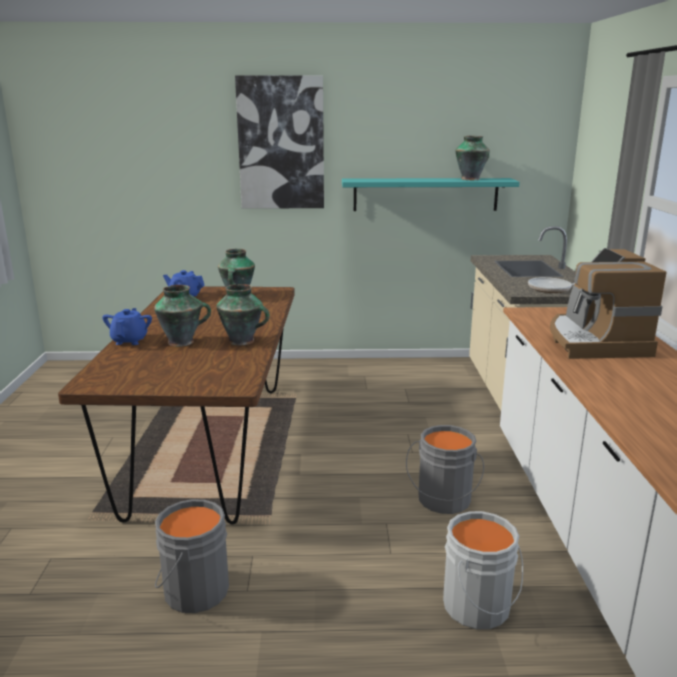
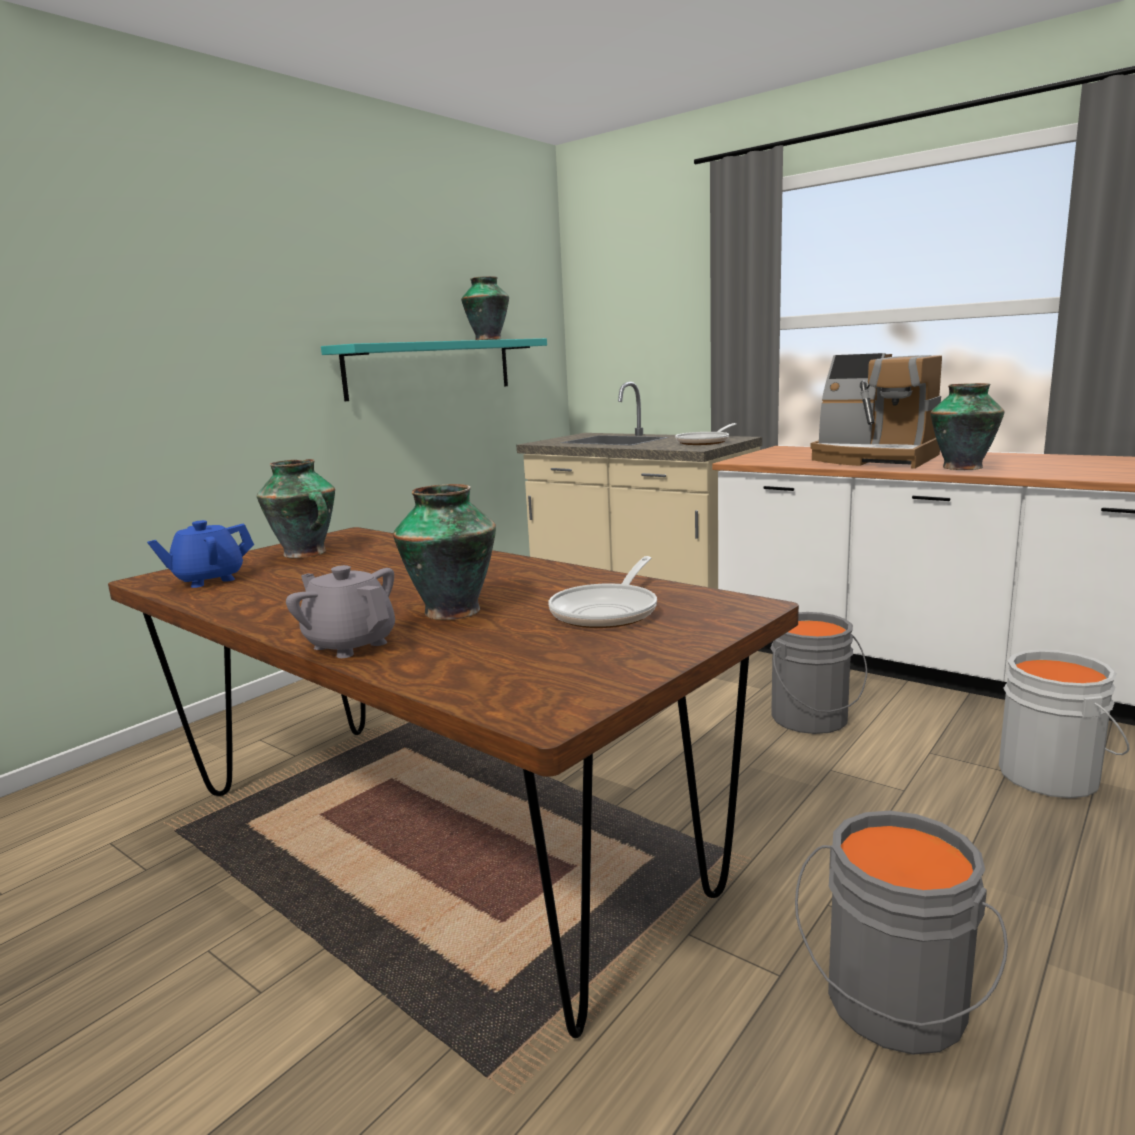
camera: 50 degrees left, 5 degrees down
(130, 341) = (350, 644): blue teapot -> grey teapot
(205, 365) = (608, 611): none -> frying pan
(243, 341) = (537, 578): vase -> vase (964, 467)
(281, 143) = (214, 282): picture -> none

